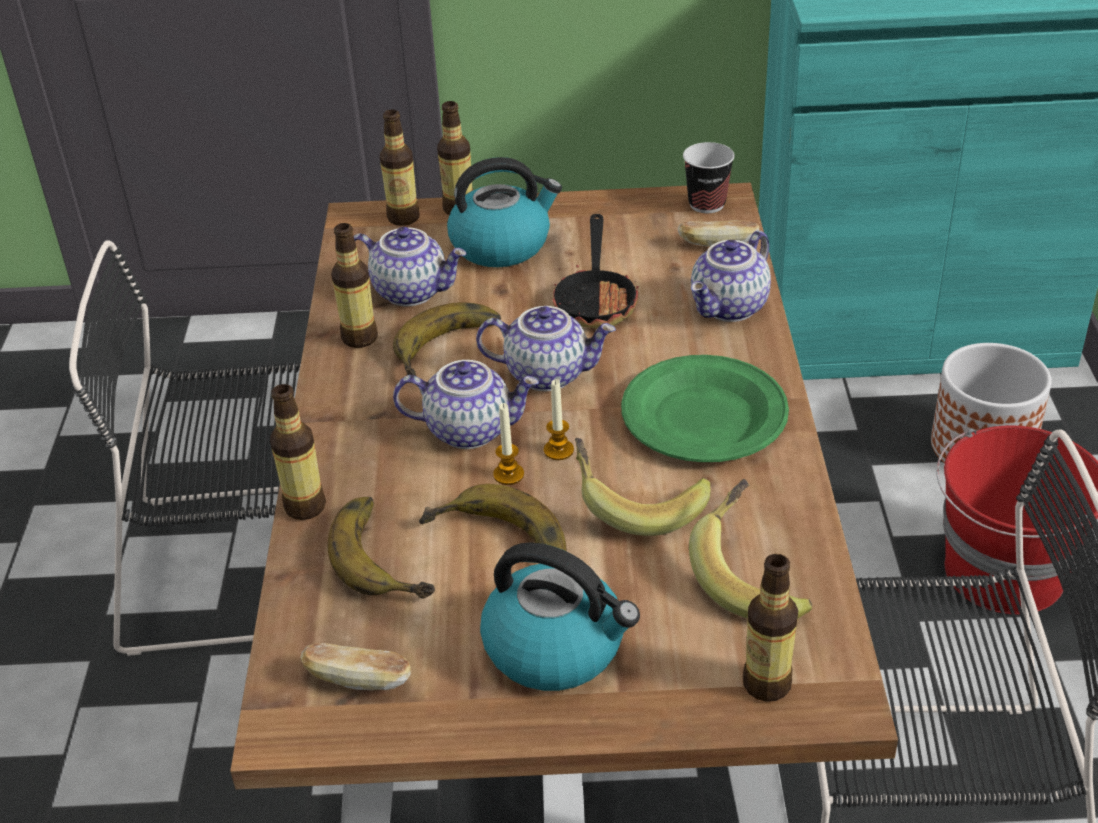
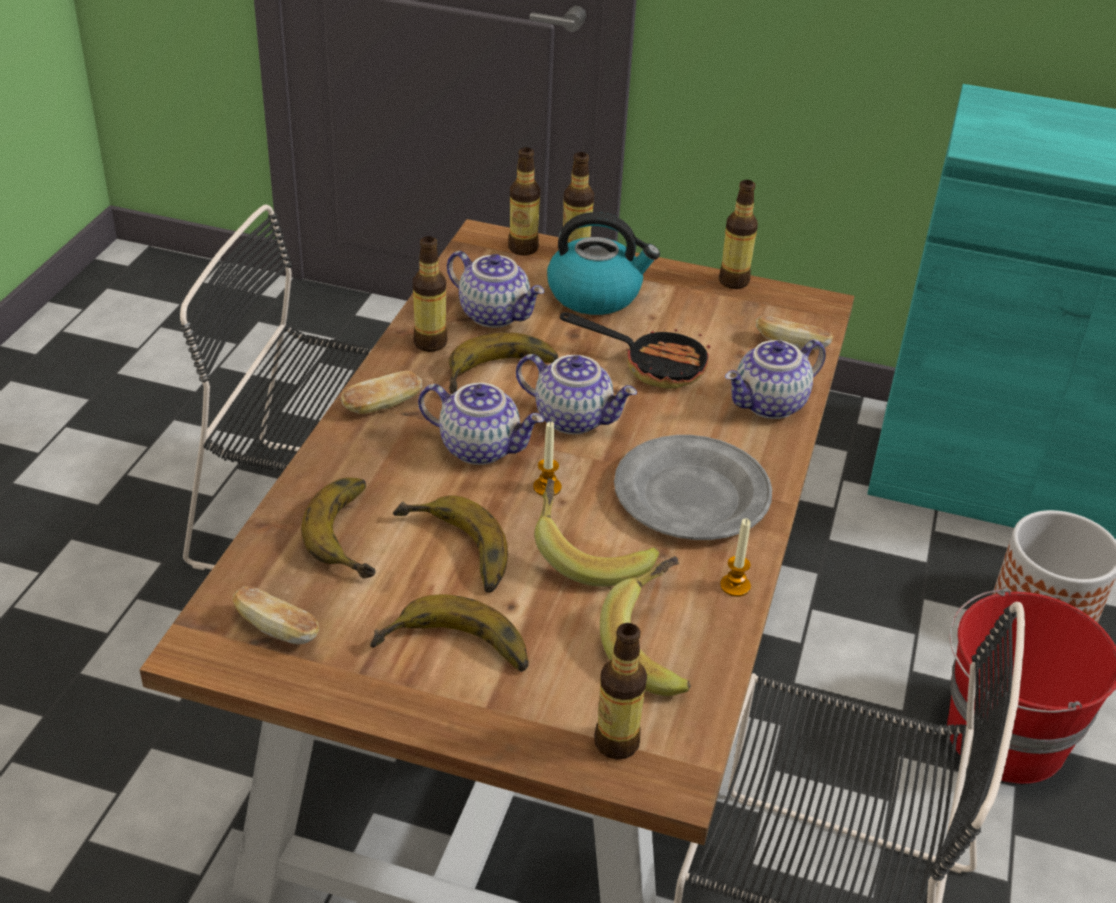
camera: 15 degrees right, 0 degrees up
(305, 506) = (310, 473): bottle -> bottle (733, 281)
(345, 416) = (382, 406): none -> bread
(508, 475) = (493, 496): candle -> candle (735, 586)
(557, 647) = (453, 654): kettle -> banana
(596, 300) = (652, 365): frying pan -> frying pan turned 90 degrees counterclockwise
(705, 417) = (692, 495): green plate -> grey plate
(707, 204) = (801, 305): cup -> none

